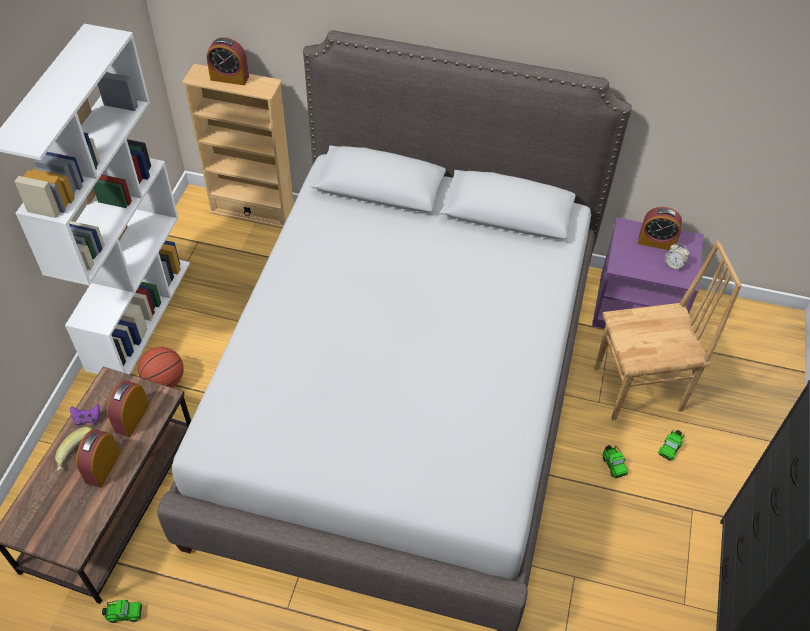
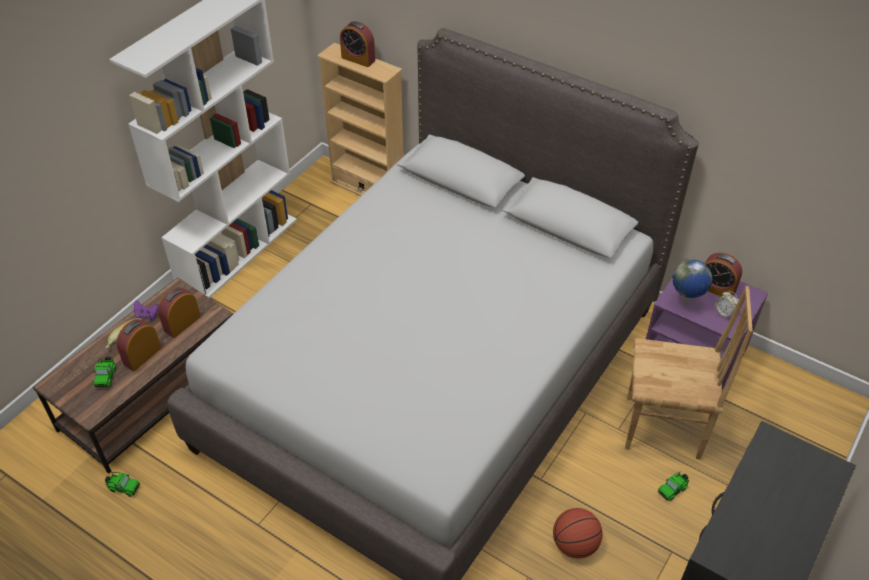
camera: 20 degrees right, 5 degrees down
(164, 381) = (235, 310): basketball -> basketball (574, 545)
(613, 464) = (609, 488): toy car -> toy car (106, 376)
(635, 265) = (685, 304): none -> globe

